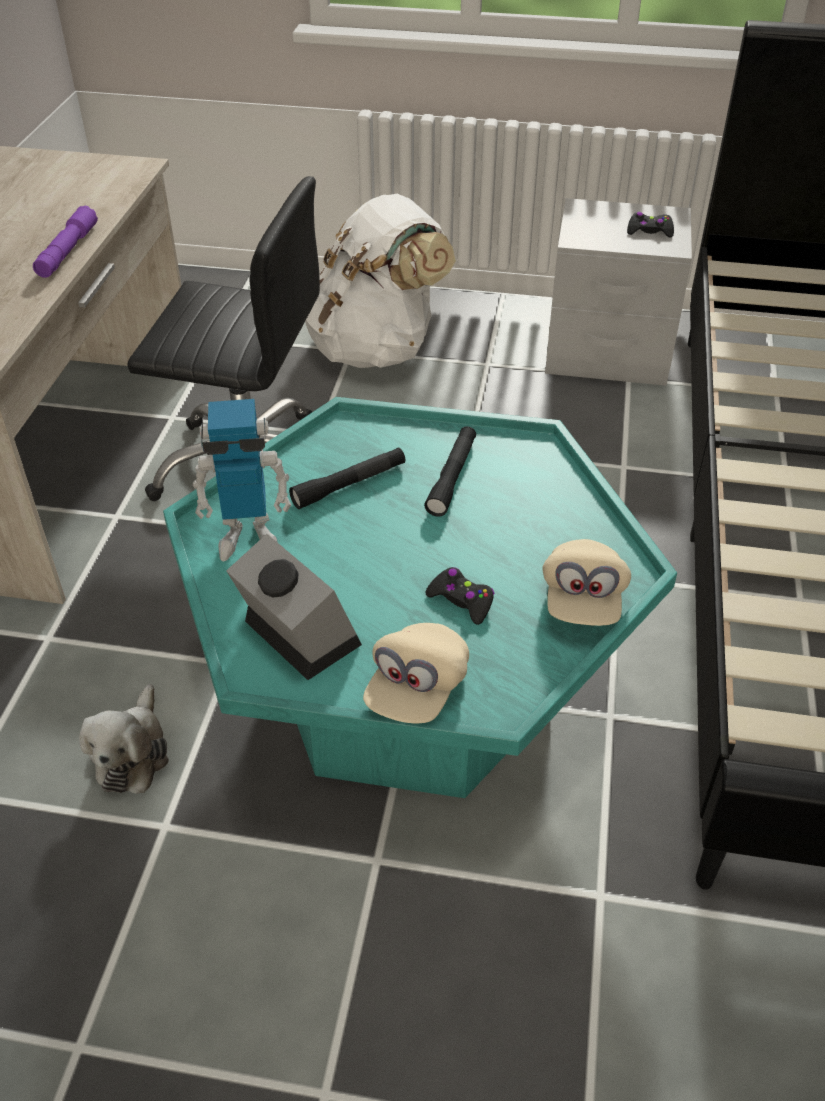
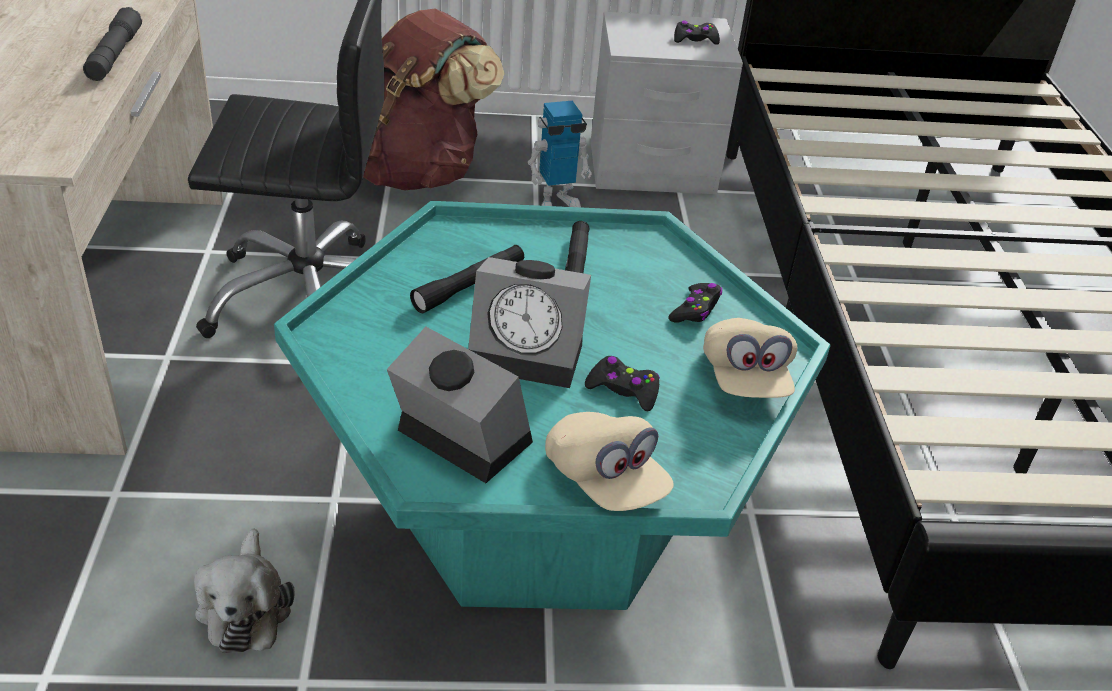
camera: 15 degrees left, 5 degrees down
(67, 251) = (115, 55): purple flashlight -> grey flashlight
(248, 537) = (375, 345): toy robot -> toy robot (557, 202)
(376, 348) = (416, 172): white backpack -> brown backpack
(385, 557) = (530, 354): none -> alarm clock
(416, 689) = (605, 481): beige cap -> beige cap turned 45 degrees counterclockwise
(557, 524) = (695, 310): none -> black game controller

